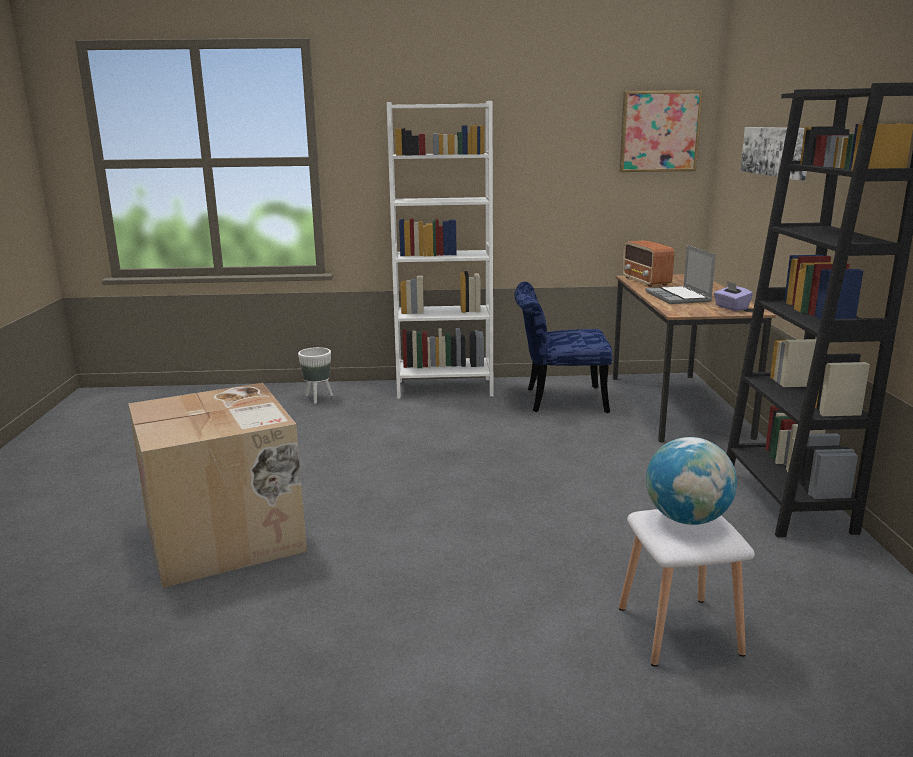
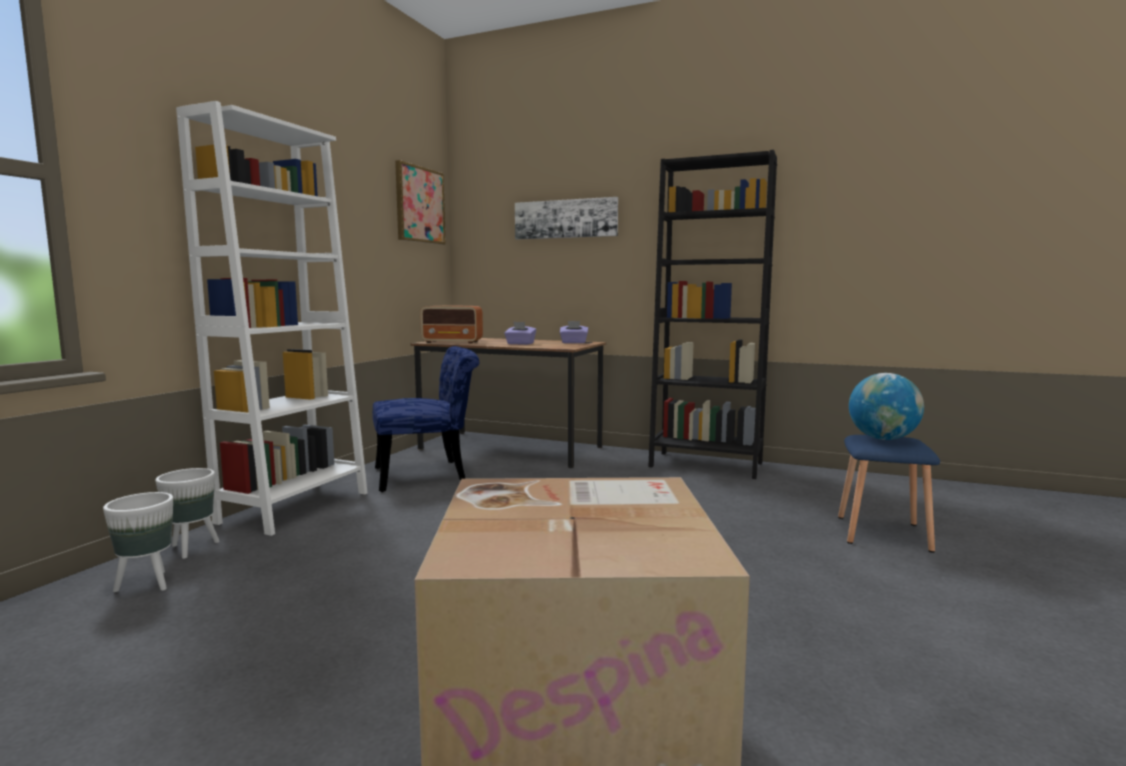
camera: 65 degrees left, 10 degrees down
(363, 390) = (192, 549): none -> white planter
(557, 400) = (429, 474): blue chair -> blue chair turned 135 degrees counterclockwise
(677, 629) = (881, 533): white stool -> blue stool
(679, 297) = (520, 344): laptop -> purple tissue box

